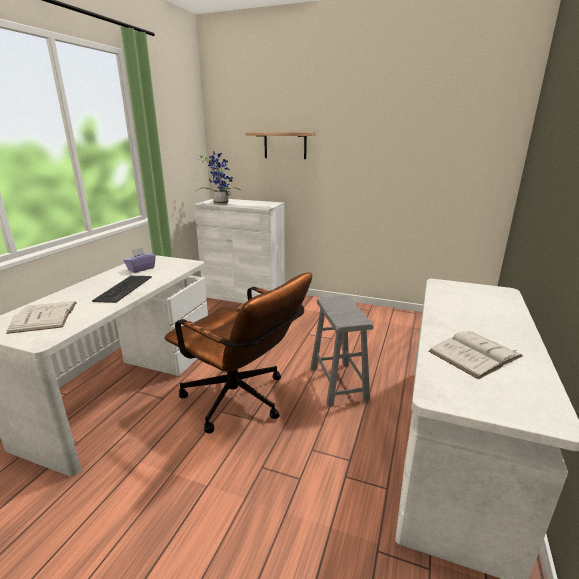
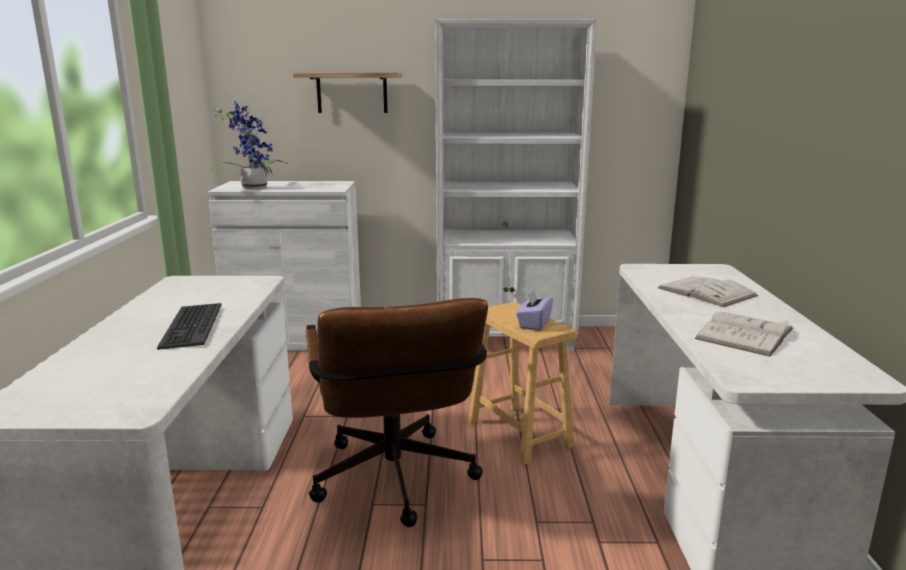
camera: 20 degrees left, 5 degrees down
(44, 317) = (95, 380): white book -> white book (706, 292)
(141, 269) = (186, 296): purple tissue box -> purple tissue box (534, 324)
(242, 402) = (396, 485): brown office chair -> brown office chair turned 60 degrees clockwise
(338, 383) = (519, 434): grey stool -> brown stool
(369, 314) = (506, 339): none -> white bookcase

